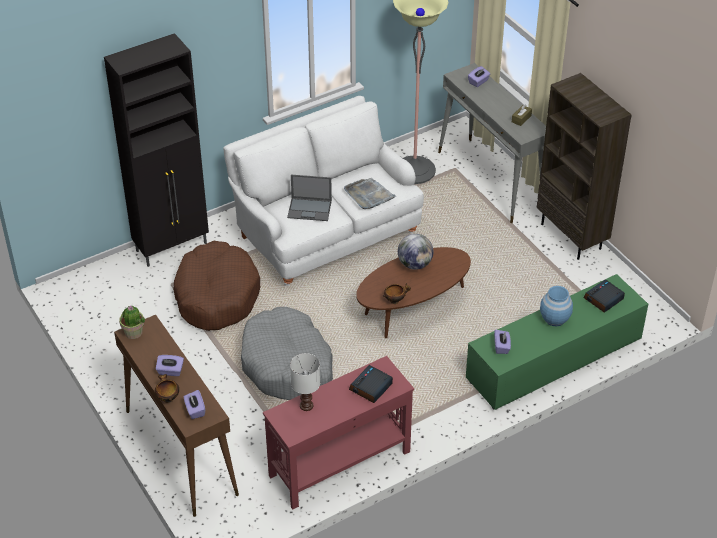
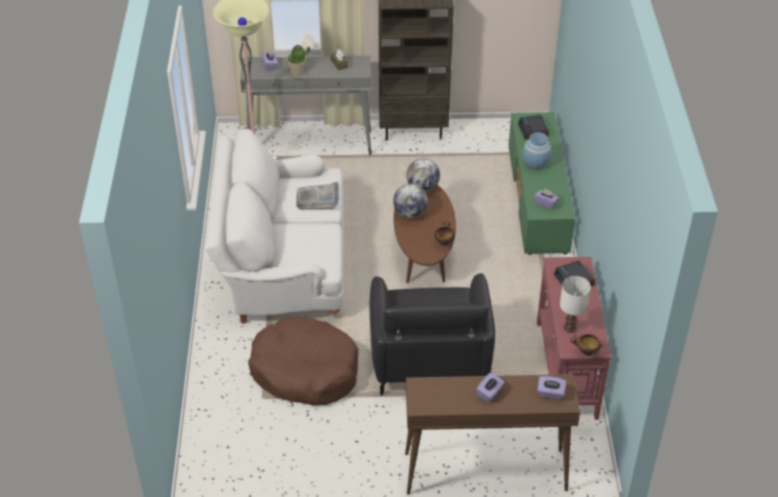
camera: 60 degrees left, 0 degrees up
(133, 333) = (420, 401): potted plant -> potted plant (297, 71)
(167, 398) = (523, 407): bowl -> bowl (586, 352)
(172, 247) = (212, 378): black cabinet -> none
(287, 364) = (429, 356): grey dog bed -> black armchair
(310, 209) = (306, 240): laptop -> none
(456, 258) = (422, 187): none -> globe

